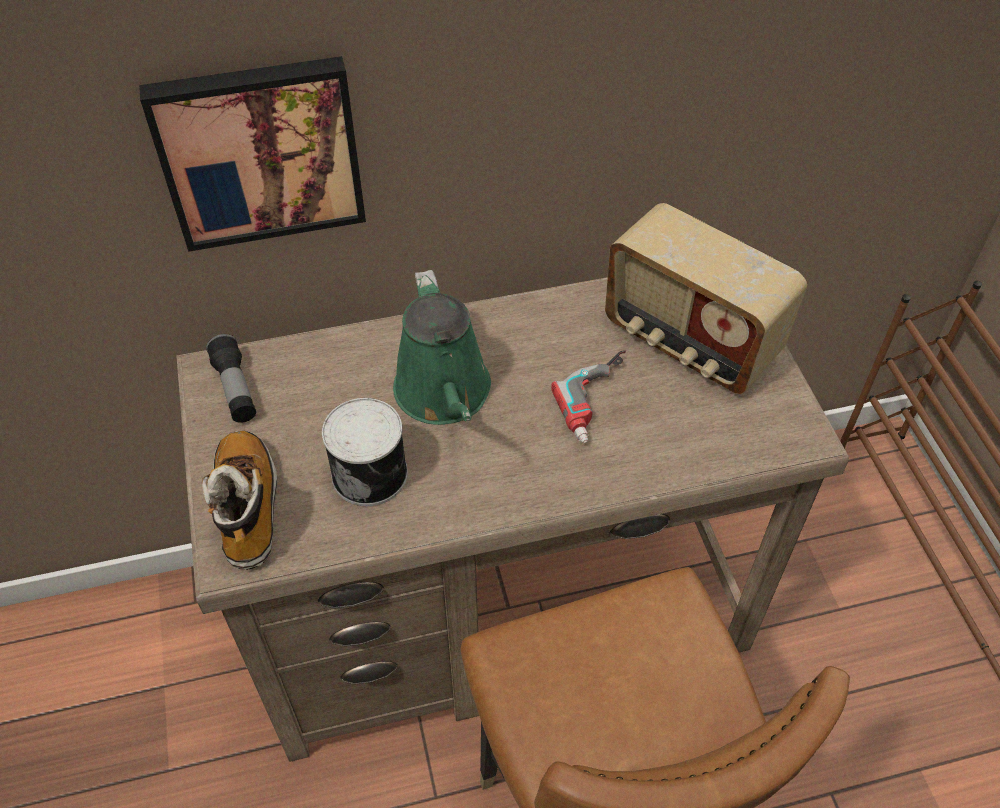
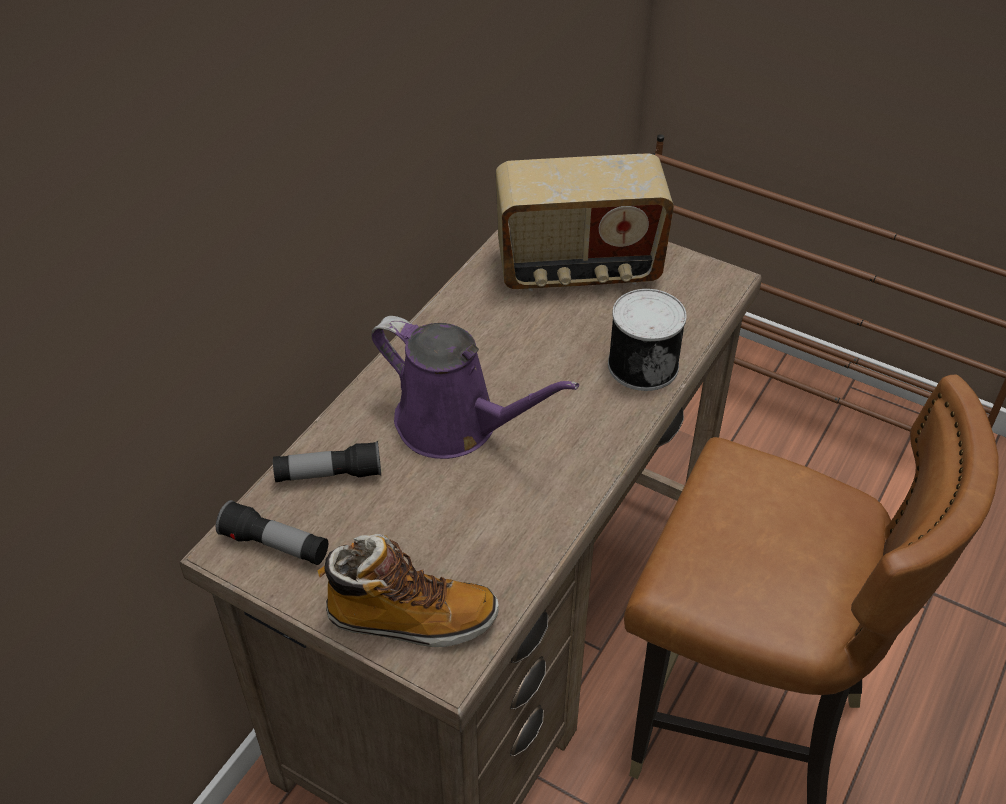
camera: 45 degrees left, 5 degrees down
(248, 507) = (411, 618): boot -> boot turned 150 degrees clockwise
(260, 151) = (215, 278): picture -> none
(323, 366) = (329, 474): none -> flashlight
(371, 473) = (474, 518): can -> can (642, 364)
(445, 395) = (455, 425): green watering can -> purple watering can
(601, 401) = (572, 349): power drill -> none

